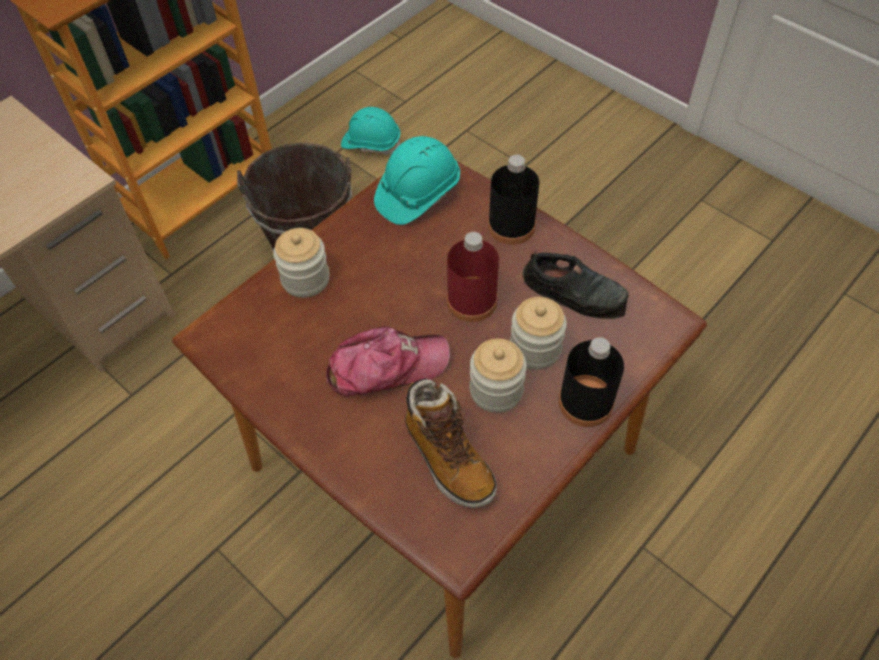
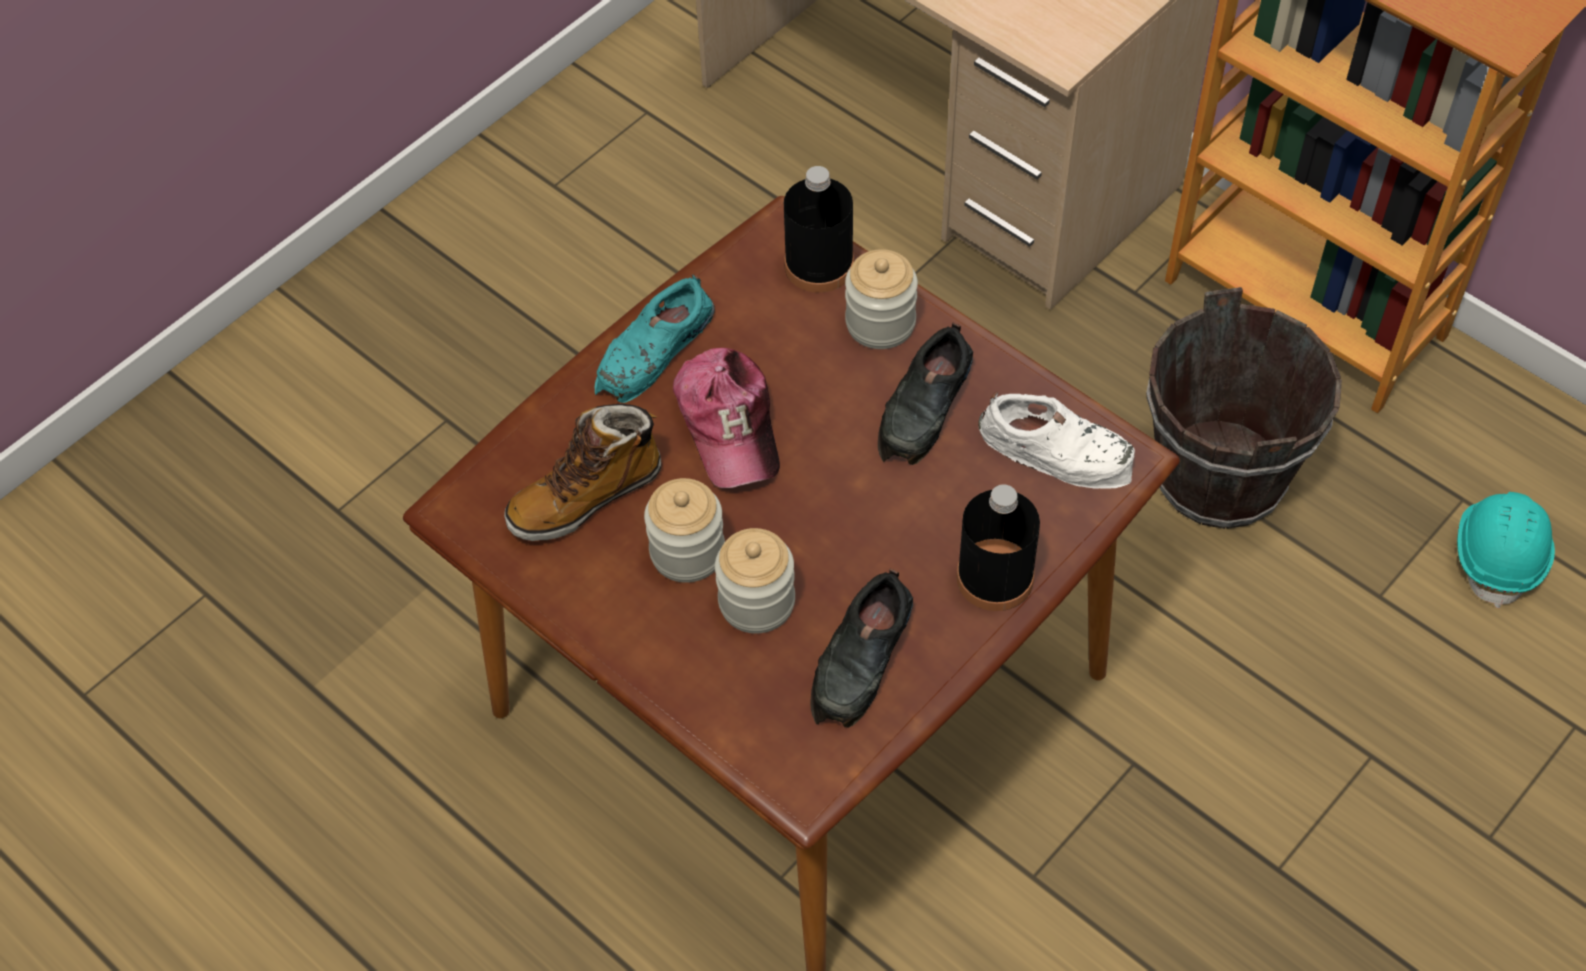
camera: 90 degrees right, 0 degrees up
(314, 417) = (654, 352): none -> turquoise shoe
(380, 256) = (925, 408): none -> black shoe
(417, 194) = (1057, 450): turquoise hard hat -> white shoe
(471, 301) = (843, 523): red bottle -> none
(585, 402) = (663, 661): black bottle -> black bottle (819, 265)

